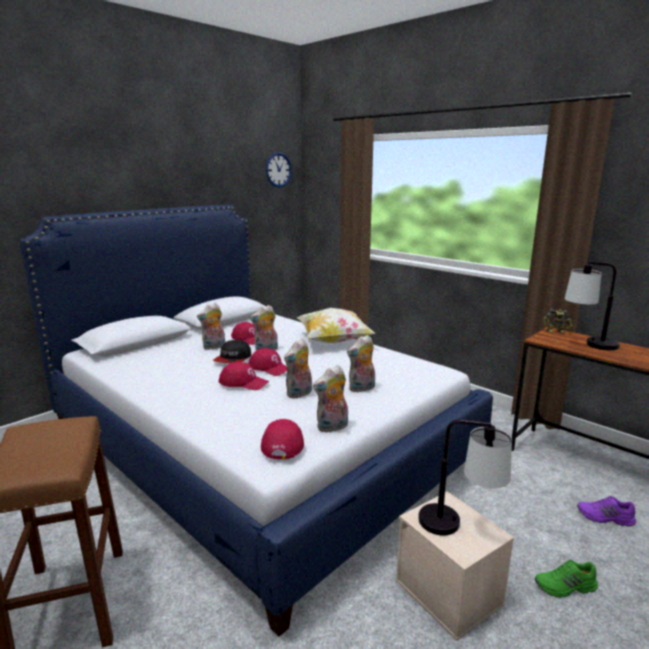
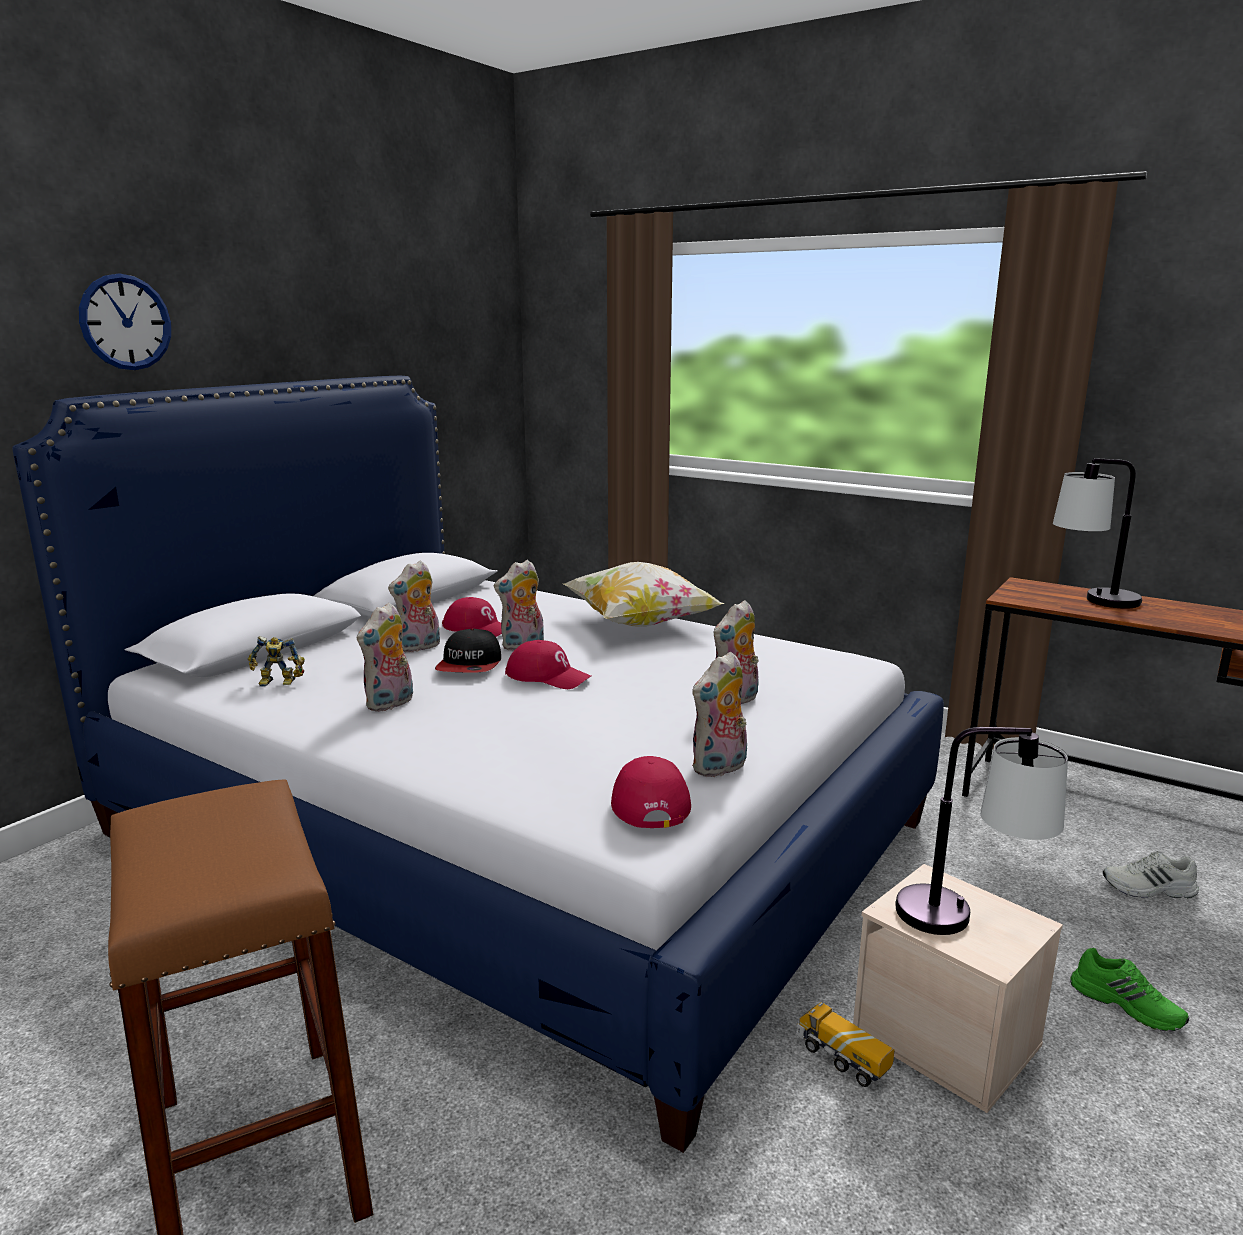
camera: 10 degrees left, 0 degrees up
(244, 382) = (515, 704): red cap -> none
(278, 170) = (482, 310): wall clock -> wall clock (125, 322)
(299, 394) = (629, 717): plush toy -> plush toy (390, 704)
(384, 596) = (841, 1059): none -> toy truck
(556, 332) = (1029, 585): toy robot -> toy robot (278, 683)
(565, 587) = (1127, 1004): green shoe -> green shoe turned 120 degrees counterclockwise
(605, 518) = (1149, 889): purple shoe -> white shoe

